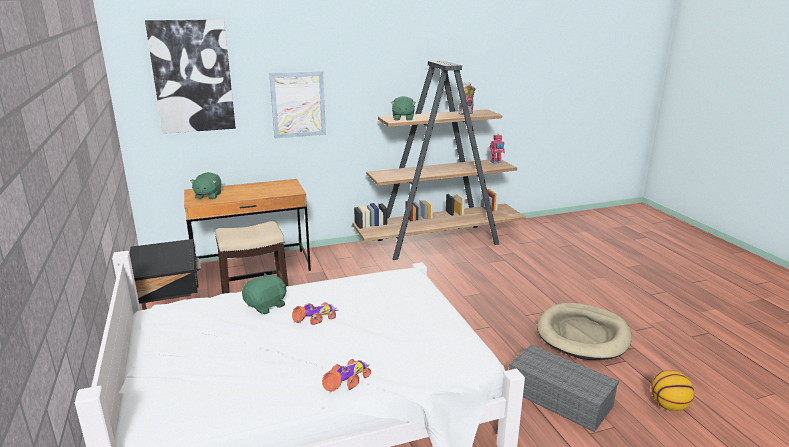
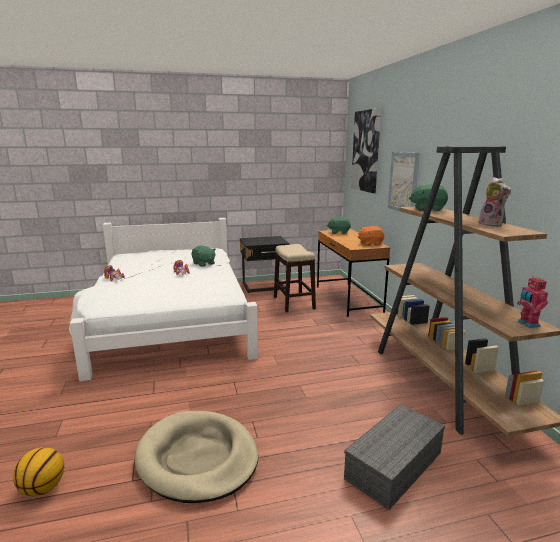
camera: 95 degrees right, 5 degrees down
(279, 184) = (370, 244): none -> orange plush toy
(560, 398) = (112, 414): grey storage box -> grey storage box (394, 466)

